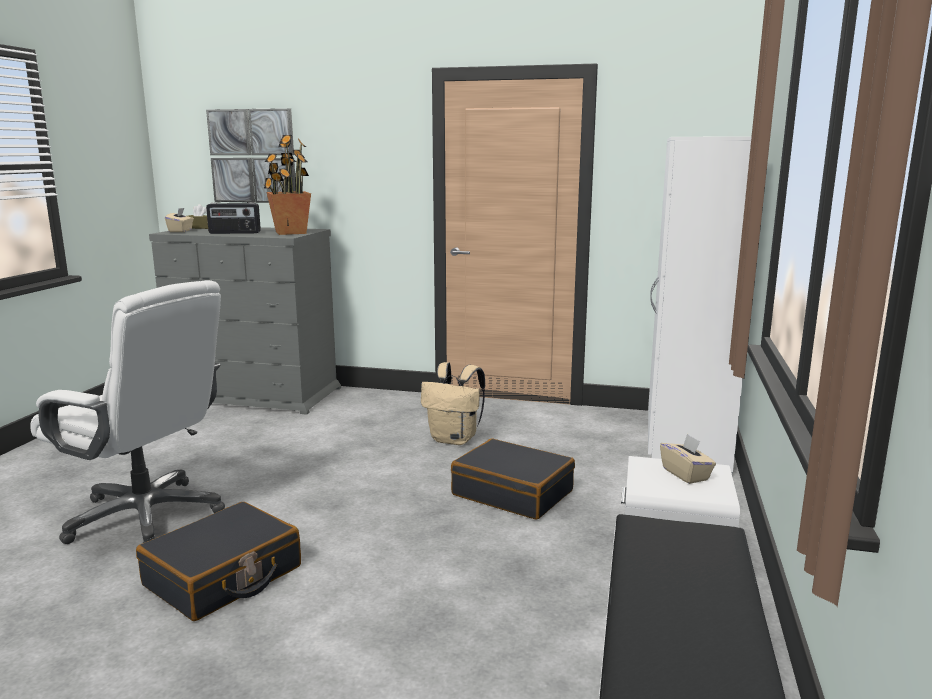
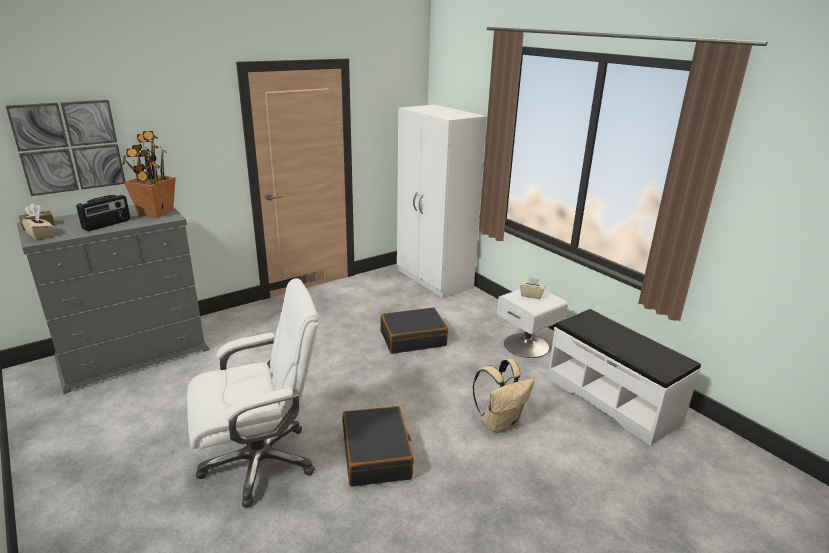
camera: 50 degrees left, 10 degrees up
(455, 439) = (332, 324): beige backpack -> beige backpack (499, 423)

